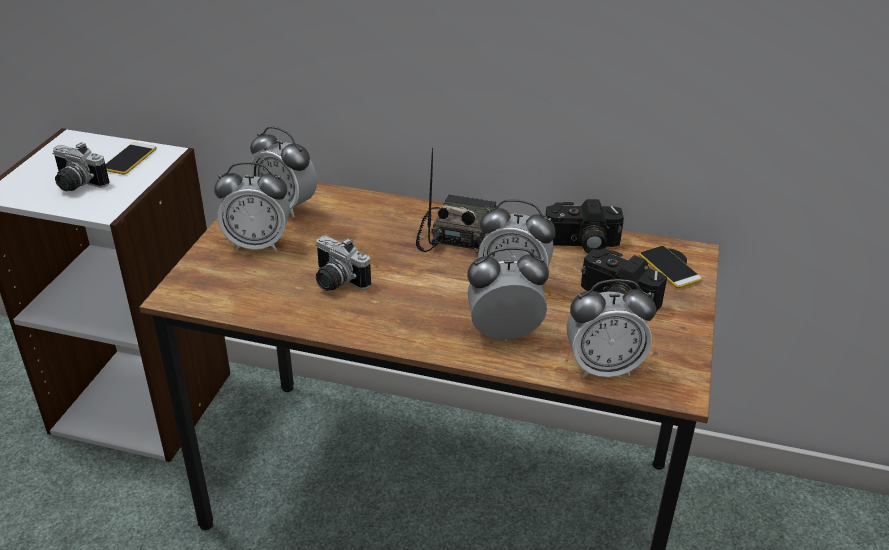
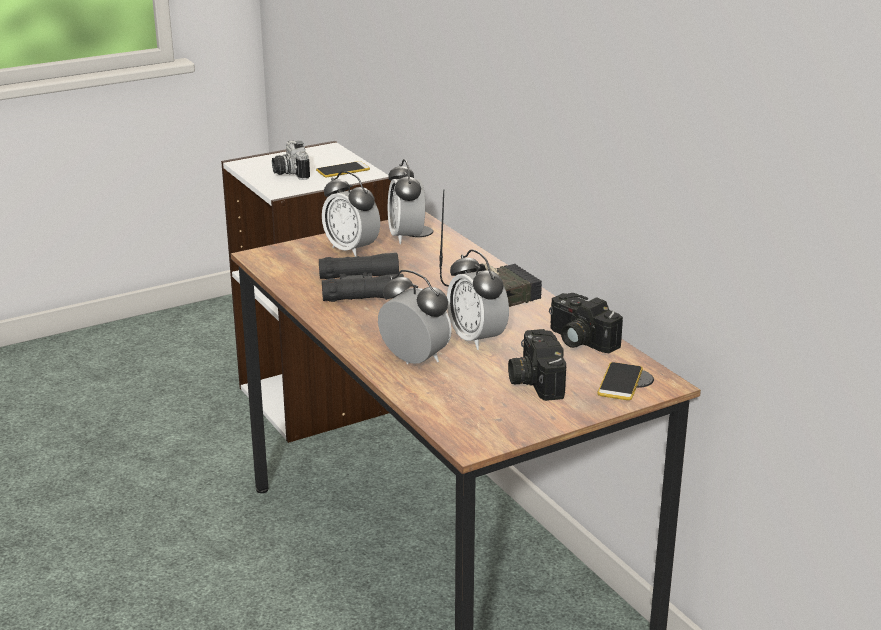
camera: 45 degrees right, 10 degrees down
(335, 281) = (361, 288): camera -> black binoculars
(603, 367) = (444, 407): alarm clock -> none

